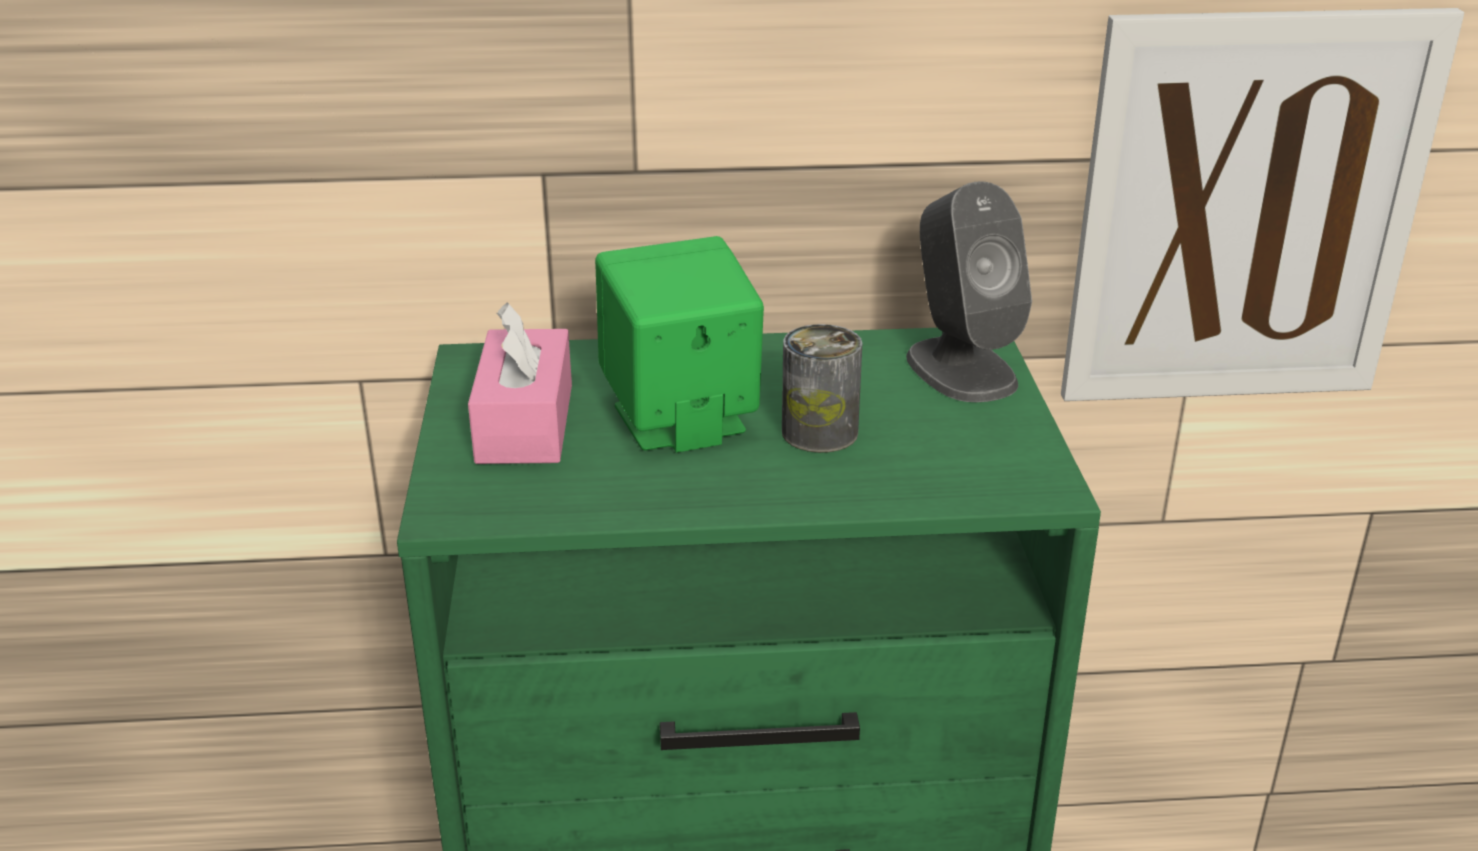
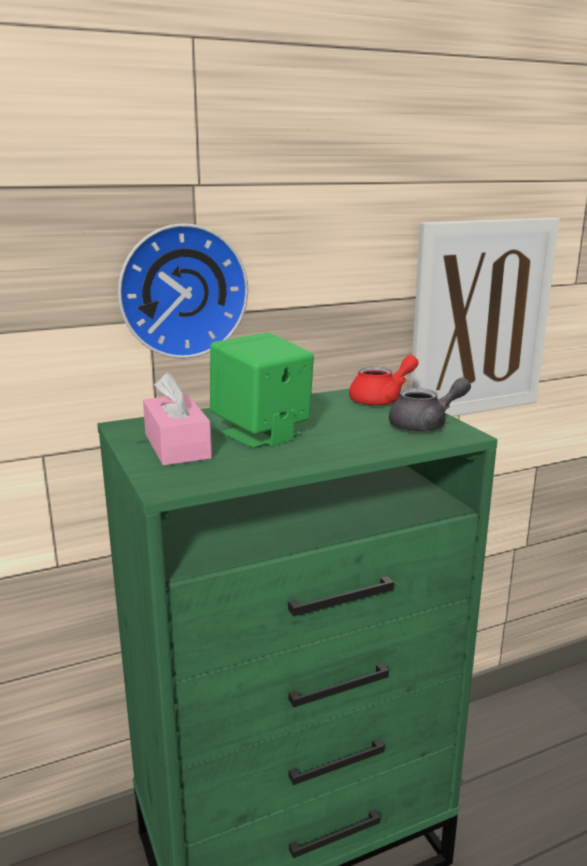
camera: 20 degrees left, 10 degrees down
(598, 129) = (182, 291): none -> wall clock
(819, 432) = (338, 429): can -> none
(960, 369) = (382, 399): grey speaker -> red teapot
(990, 451) = (426, 425): none -> grey teapot

